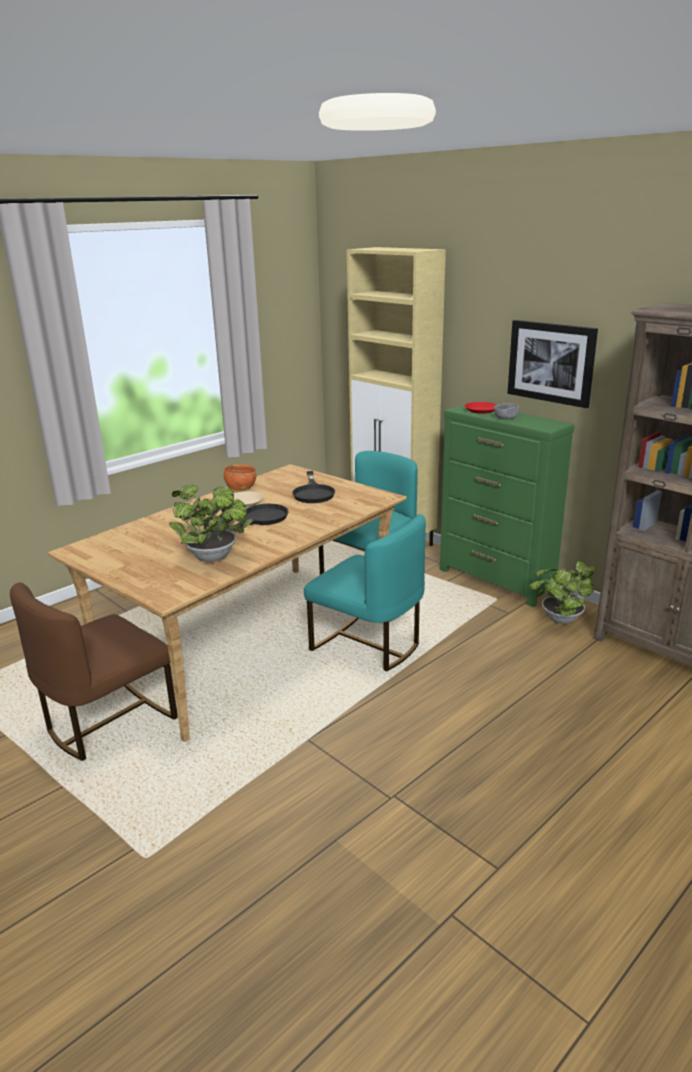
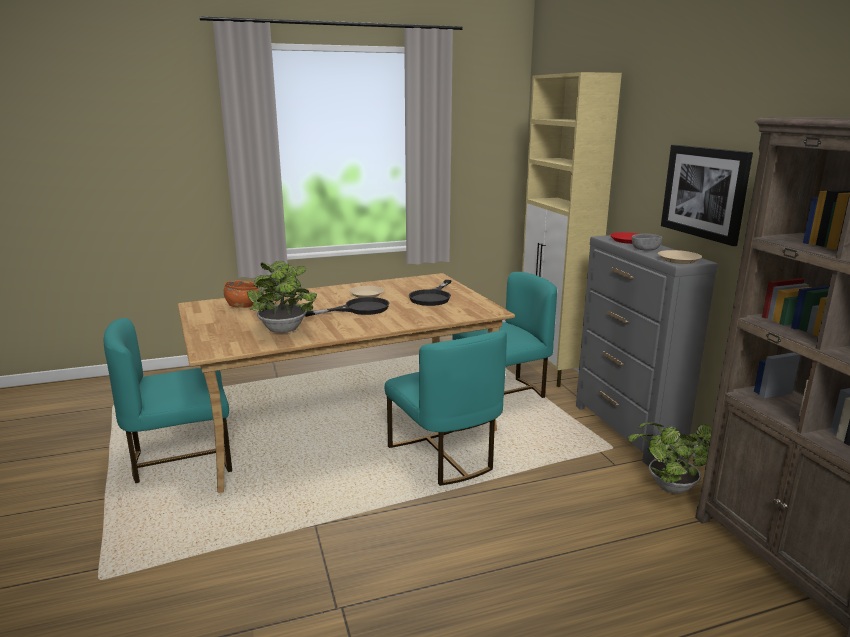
camera: 25 degrees right, 5 degrees down
(108, 722) = (182, 459): brown chair -> turquoise chair
(241, 488) = (377, 284): orange bowl -> orange bowl (242, 306)
(496, 581) = (627, 430): green dresser -> grey dresser
(544, 425) = (679, 260): none -> beige plate

